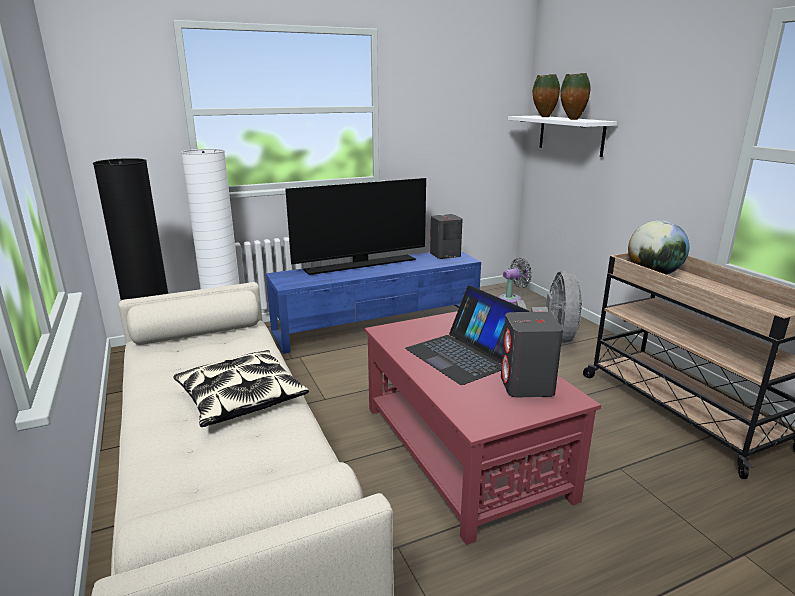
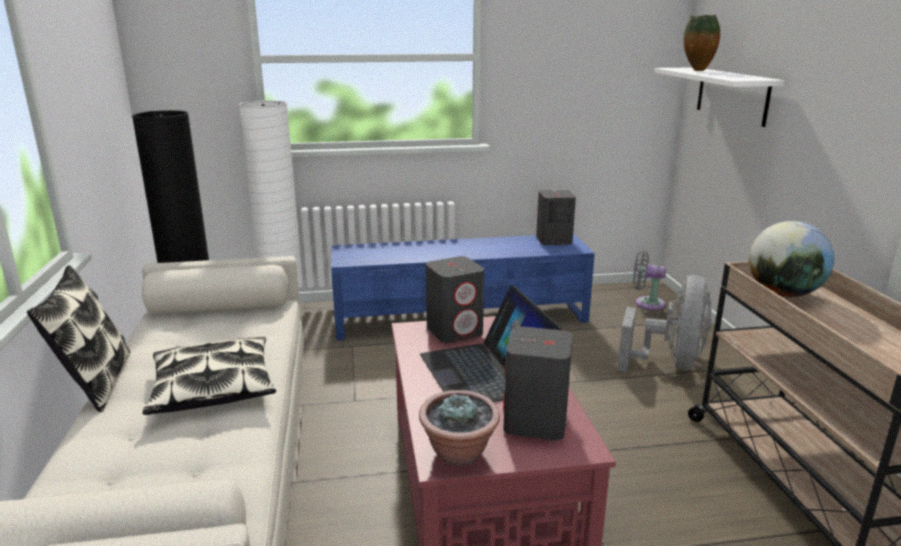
camera: 15 degrees right, 0 degrees up
(124, 410) = (95, 383): none -> pillow
(361, 265) = (443, 244): television -> none
(420, 328) = (455, 331): none -> grey speaker
(487, 417) = (459, 454): none -> potted plant
(512, 298) = (646, 303): grey fan -> grey fan turned 150 degrees counterclockwise
(572, 119) = (725, 76): vase -> none

